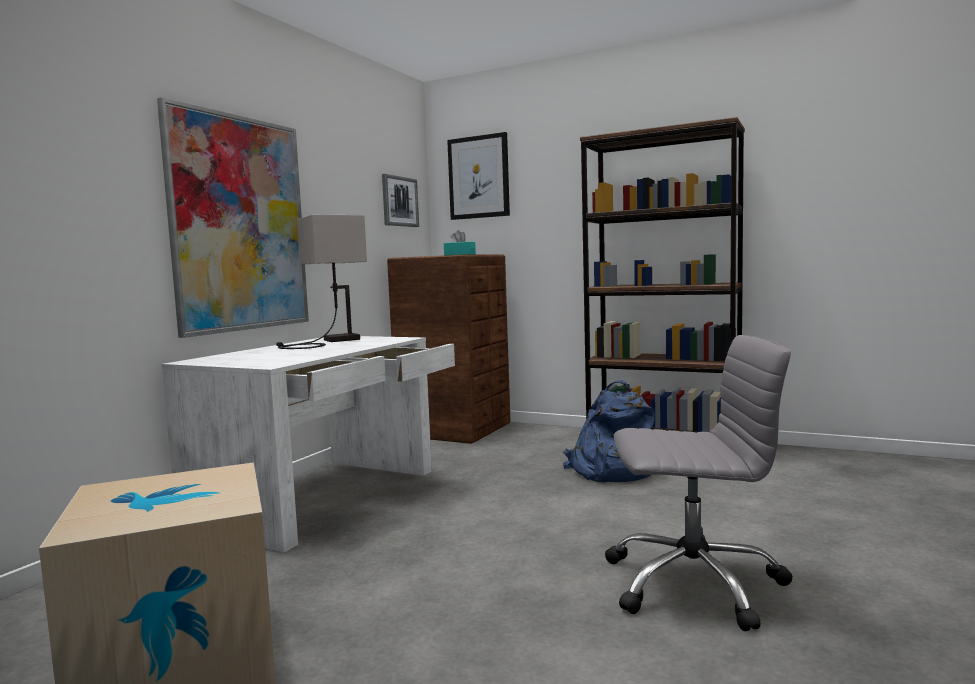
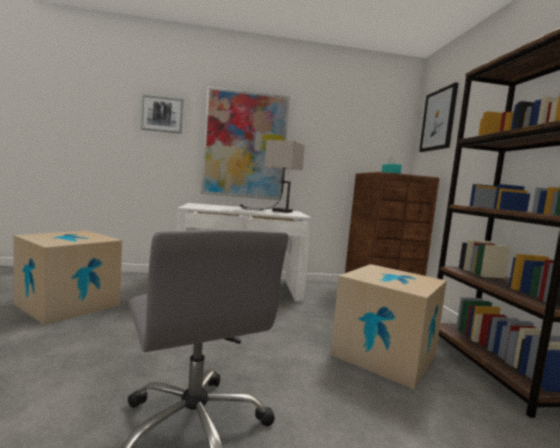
camera: 55 degrees right, 0 degrees up
(399, 201) = (379, 139): picture -> picture (162, 114)
(610, 472) = (384, 355): blue backpack -> cardboard box

